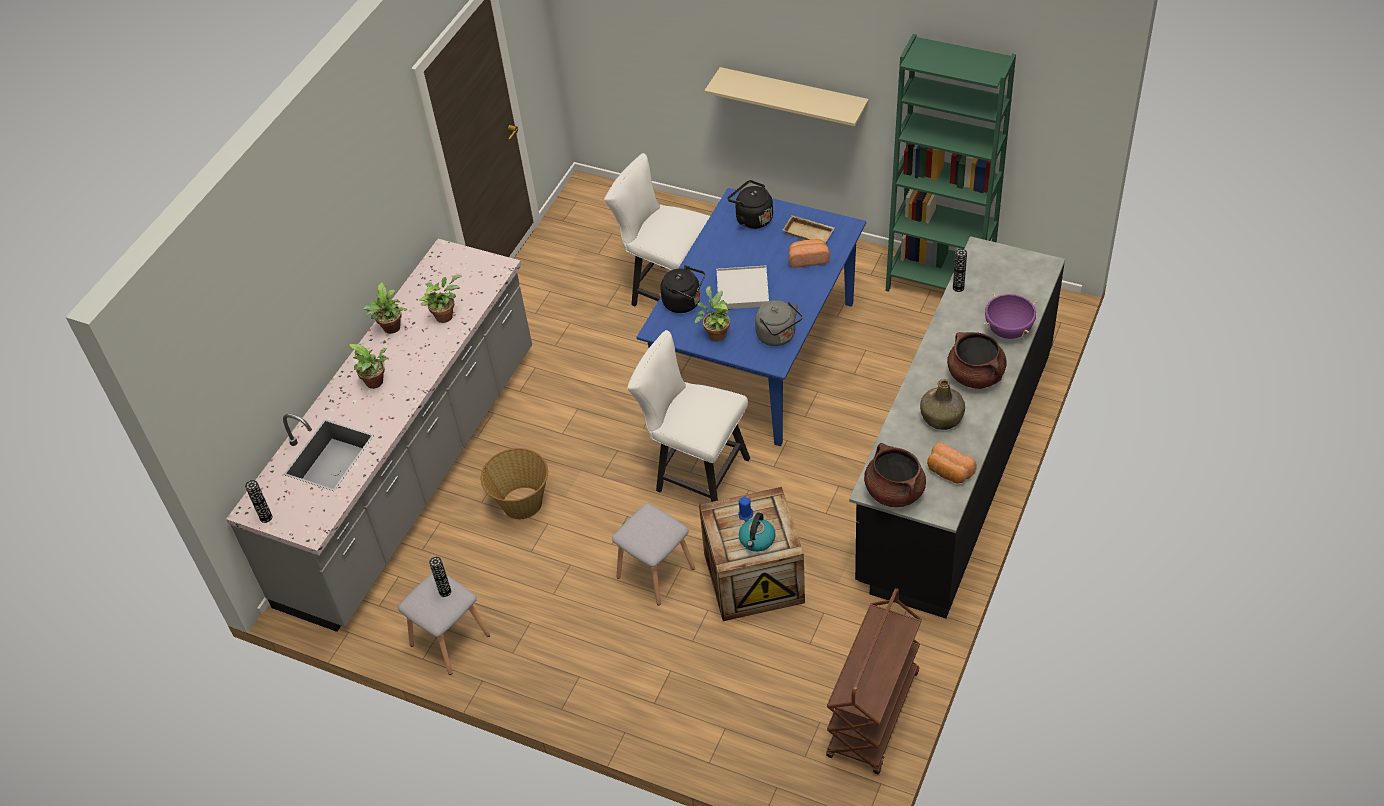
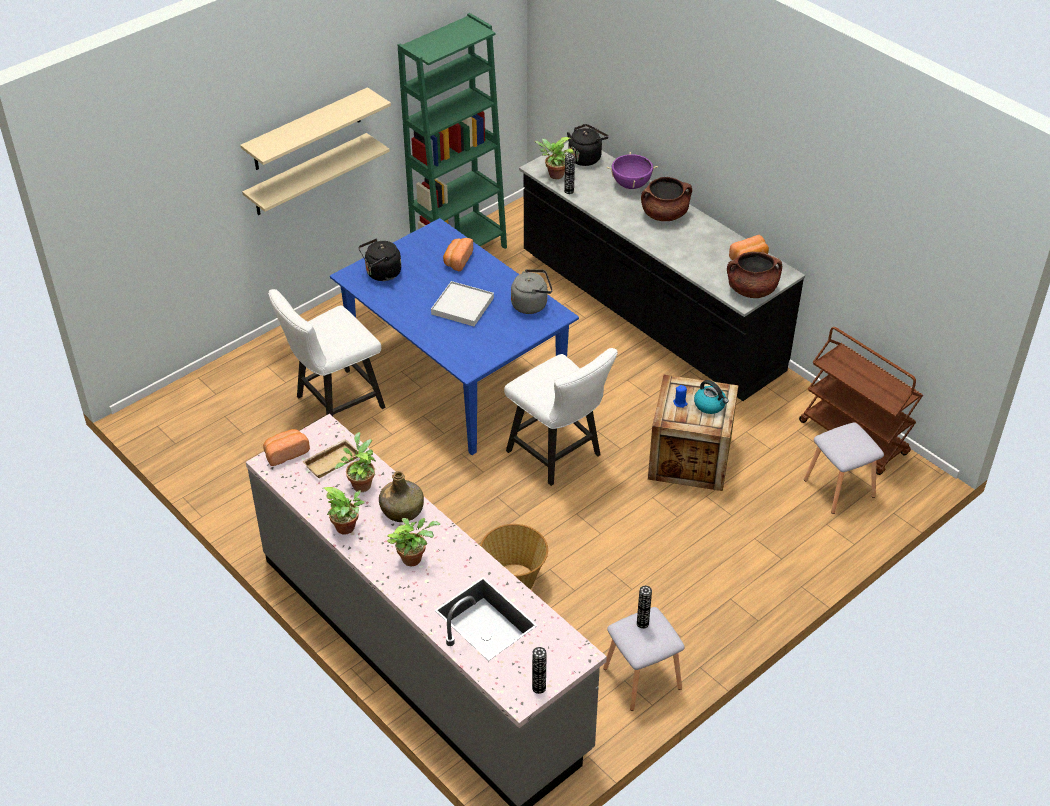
camera: 70 degrees left, 5 degrees down
(459, 256) = (286, 453): none -> bread
(657, 573) = (649, 514): grey stool -> grey stool (839, 487)
(684, 302) = (449, 343): black kettle -> black kettle (586, 157)
(696, 474) = (559, 456): white chair -> white chair turned 90 degrees counterclockwise
(715, 334) = (501, 337): potted plant -> potted plant (554, 175)
(798, 54) = (307, 130): none -> beige shelf
(810, 232) = (427, 249): beige tray -> beige tray (331, 460)
(942, 417) = (694, 243): green bottle -> green bottle (402, 510)

